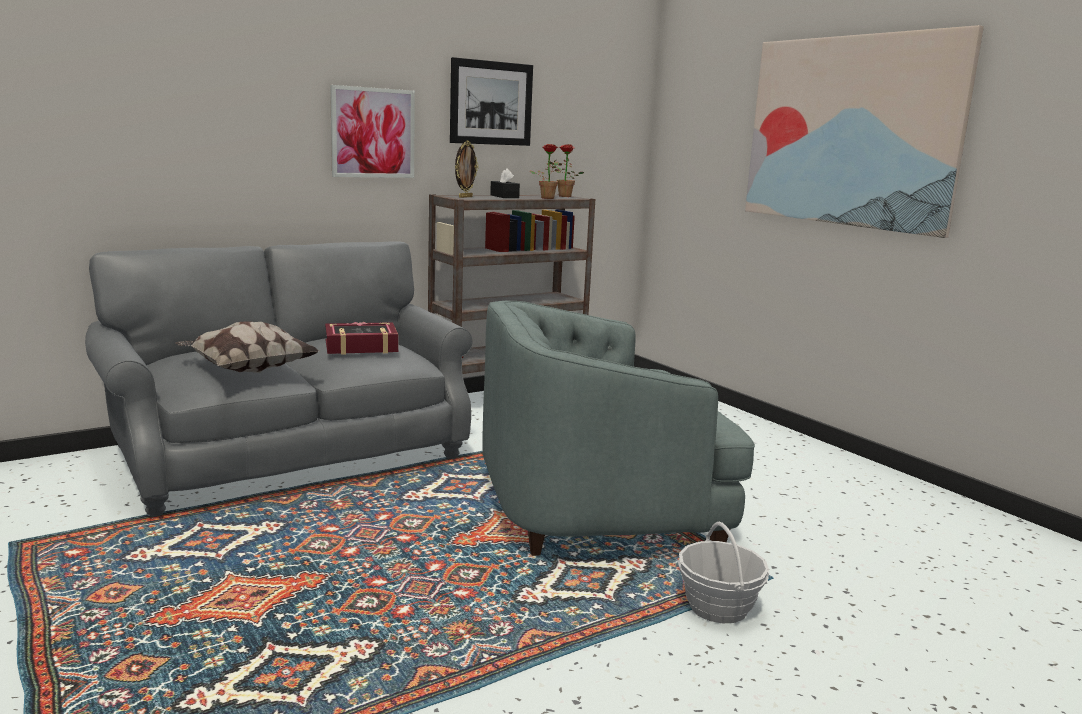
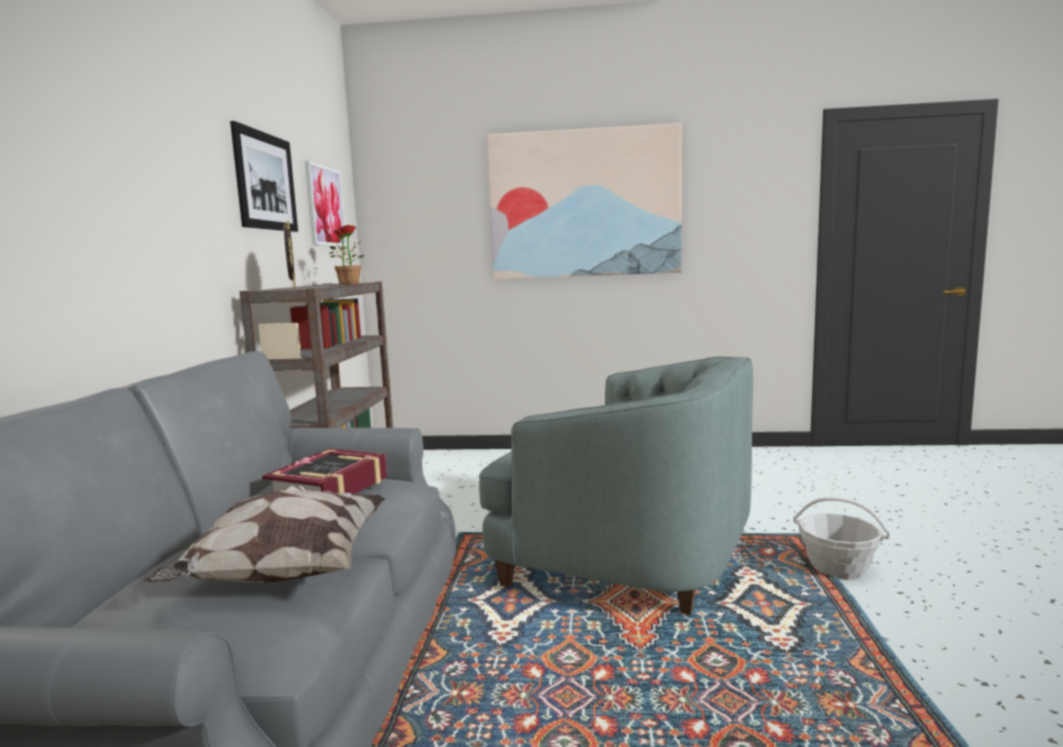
camera: 50 degrees left, 5 degrees down
(372, 133) = (176, 211): picture -> picture (325, 206)
(504, 196) = (314, 286): black tissue box -> none
(598, 506) = (627, 552): grey armchair -> grey armchair turned 90 degrees counterclockwise

